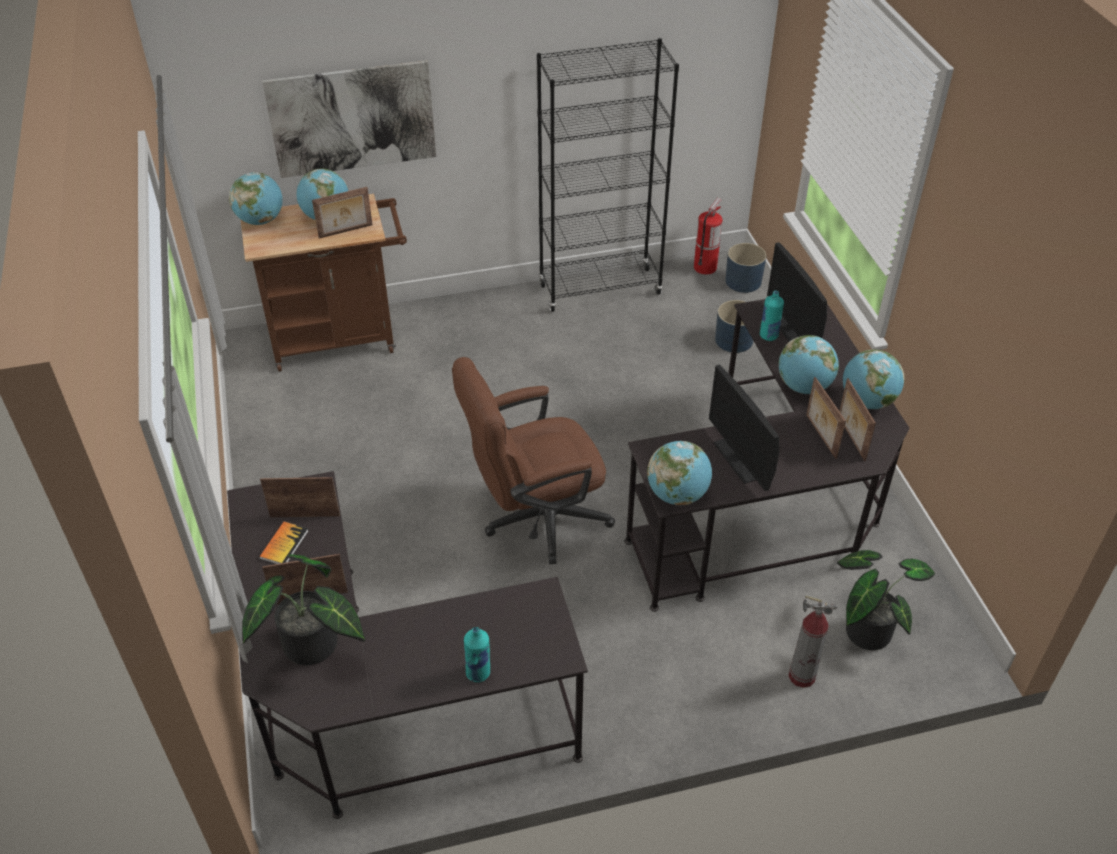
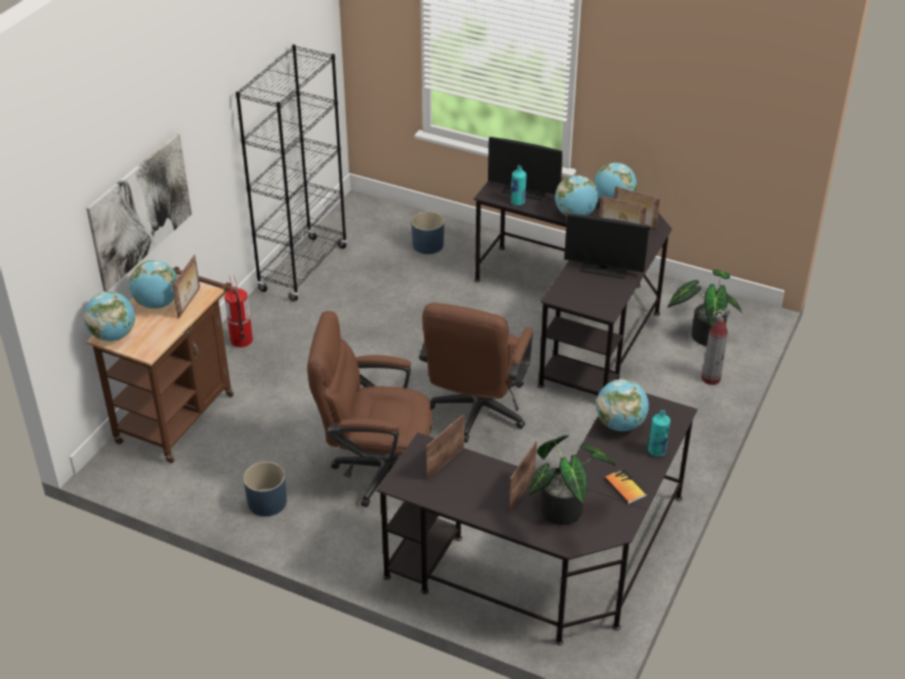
camera: 50 degrees left, 5 degrees down
(284, 544) = (461, 484): book -> book (625, 487)
(391, 497) = (376, 469): none -> brown office chair
(677, 495) = (605, 306): globe -> globe (620, 424)
(705, 267) = (345, 215): fire extinguisher -> fire extinguisher (241, 340)
(742, 281) = (380, 209): blue planter -> blue planter (267, 502)

